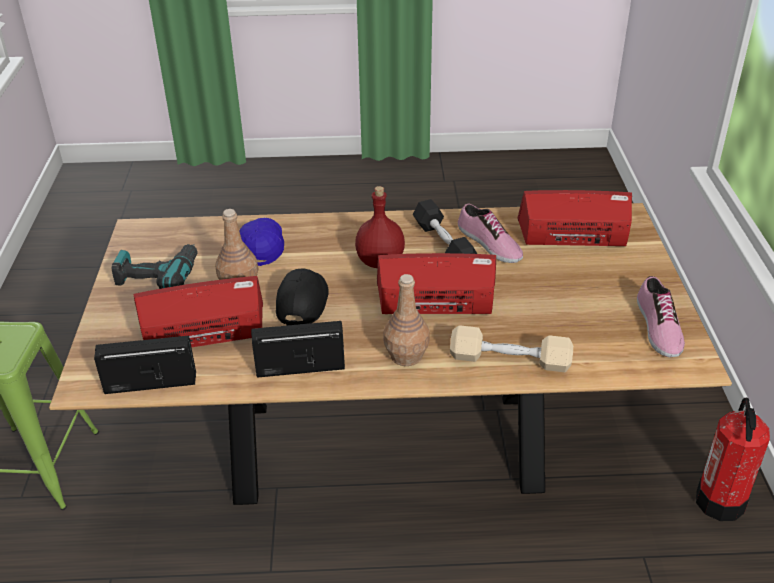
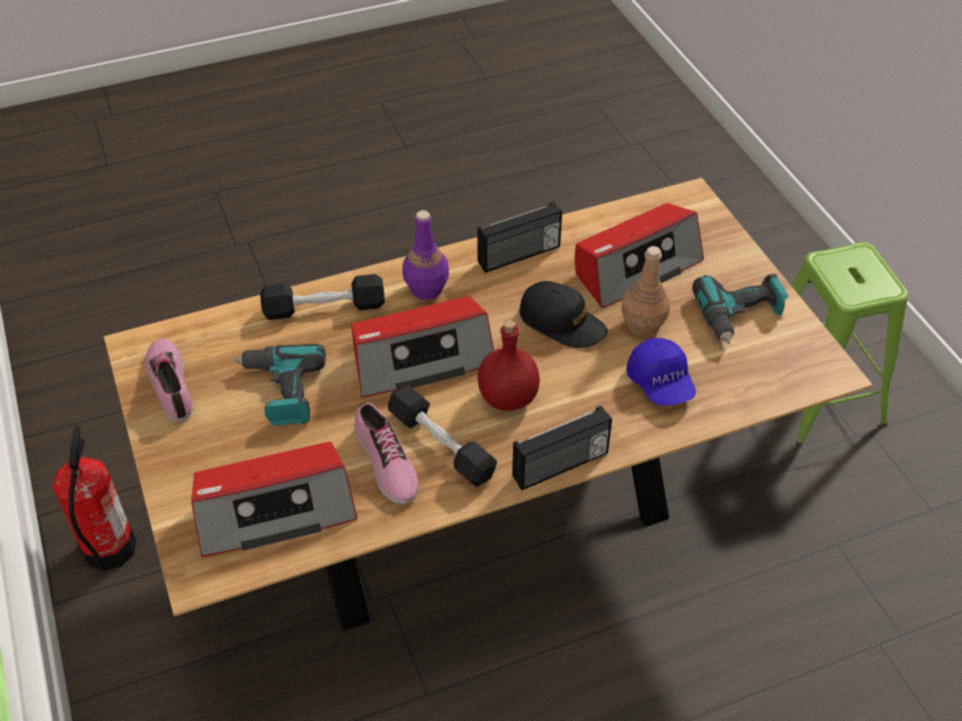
camera: 160 degrees right, 10 degrees up
(150, 382) = (639, 212): radio -> radio (561, 466)
(302, 302) = (562, 322): black cap -> black cap turned 45 degrees counterclockwise
(407, 355) = (426, 289): brown bottle -> purple bottle
(489, 244) = (385, 462): shoe -> shoe turned 150 degrees counterclockwise
(510, 360) = (324, 308): beige dumbbell -> black dumbbell
(560, 302) = (281, 391): none -> power drill

